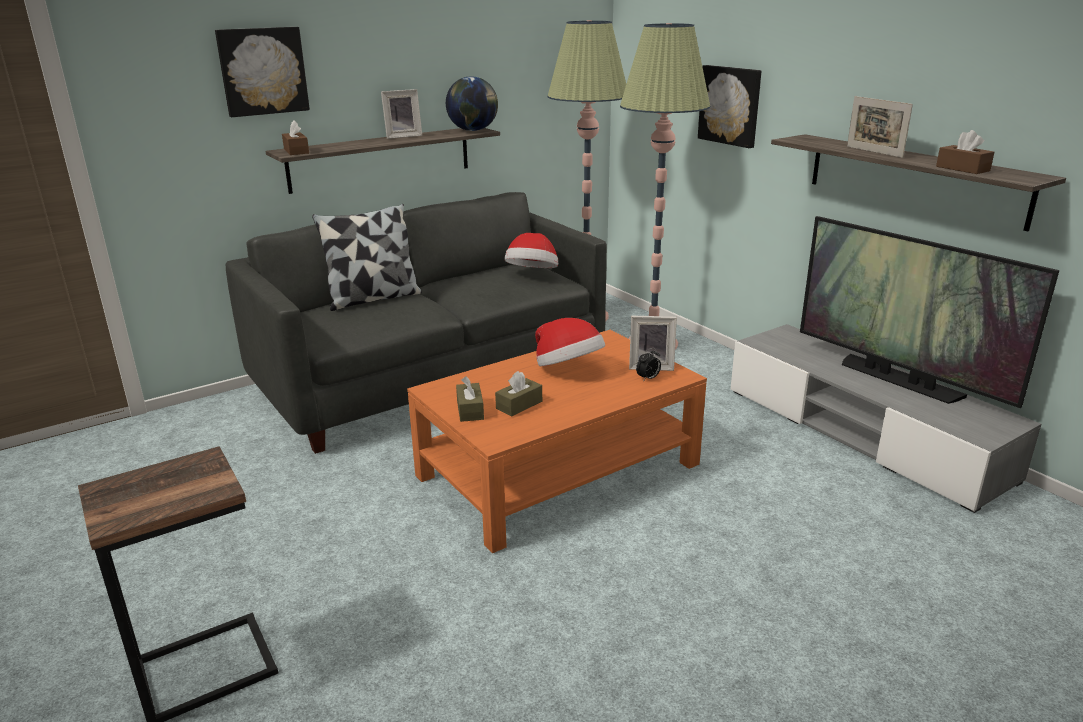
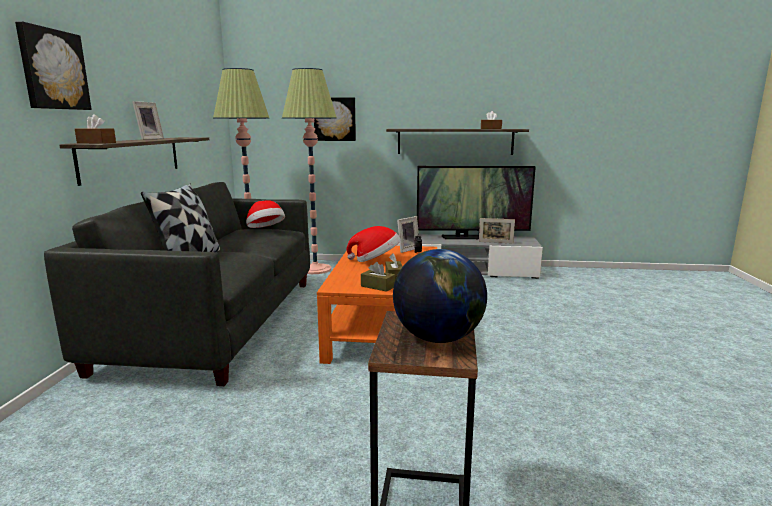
camera: 50 degrees left, 10 degrees down
(473, 130) = (188, 137): globe -> globe (438, 338)
(874, 152) = (442, 128): picture frame -> picture frame (495, 242)

